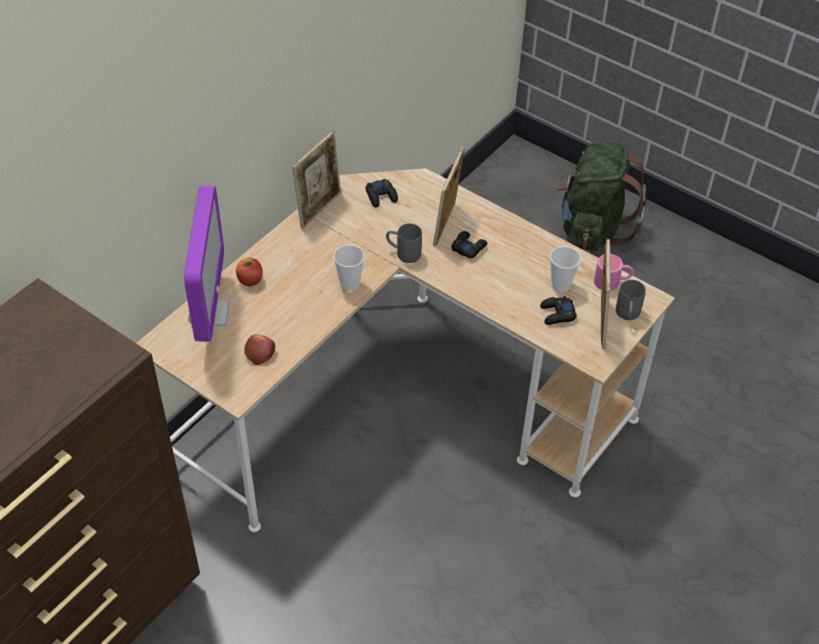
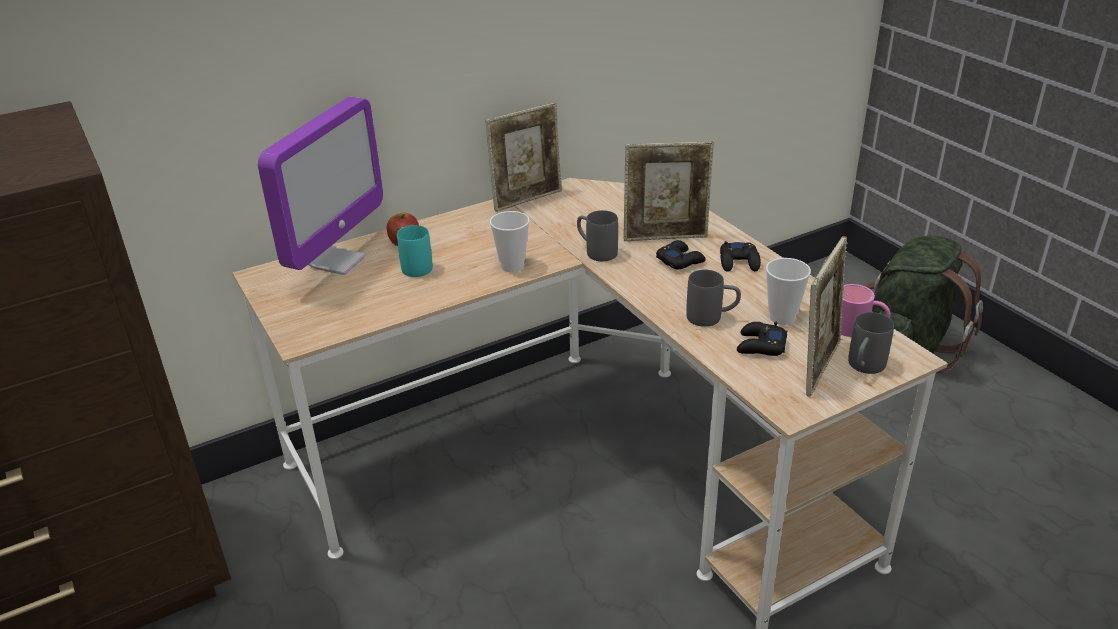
camera: 25 degrees right, 15 degrees down
(260, 352) = (360, 305): apple -> none
(274, 302) = (414, 265): none -> turquoise mug
(381, 196) = (605, 201): black game controller -> black game controller (739, 262)
(446, 225) = (665, 237): picture frame -> picture frame turned 135 degrees counterclockwise
(515, 297) = (712, 318): none -> grey mug

